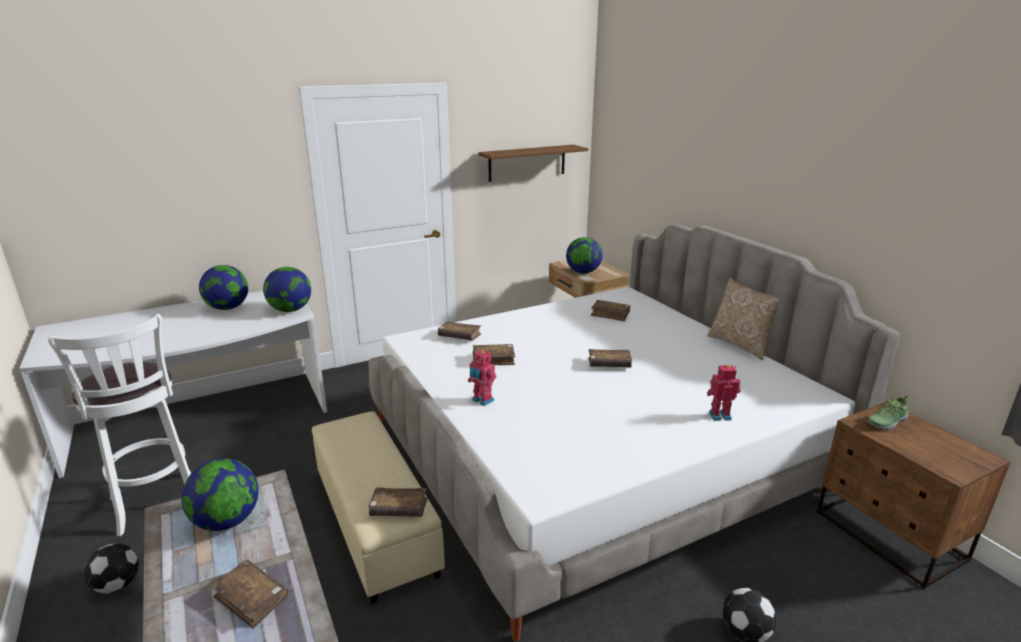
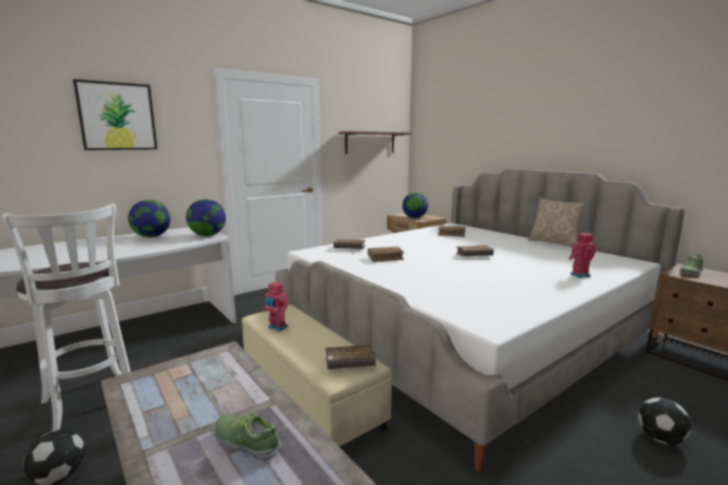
camera: 10 degrees left, 10 degrees down
(182, 162) = (117, 116): none -> picture
(227, 521) = (193, 382): globe -> none
(251, 599) = (247, 442): brown book -> shoe
(482, 401) = (394, 278): toy robot -> toy robot (276, 327)

